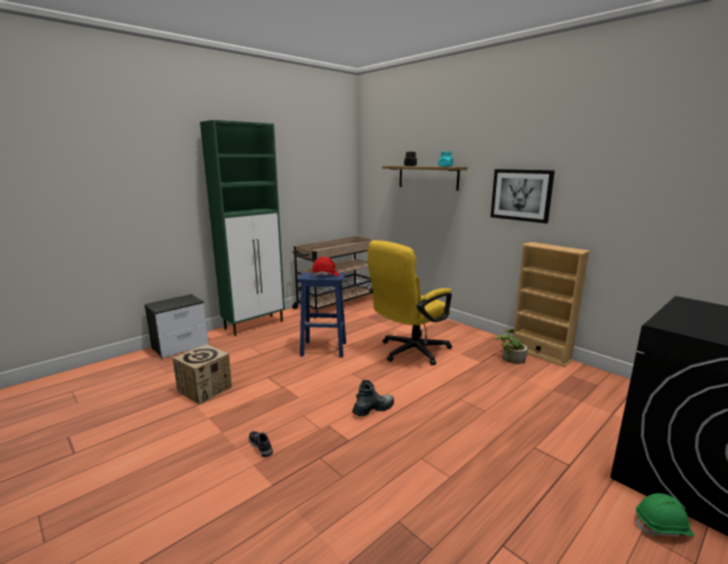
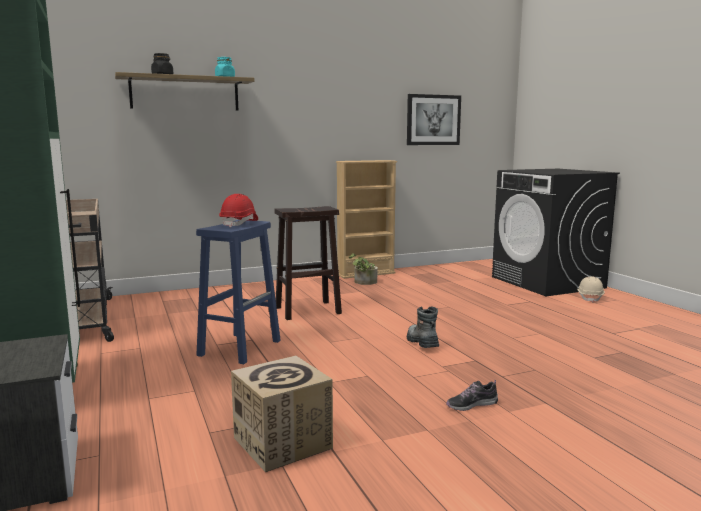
camera: 70 degrees left, 5 degrees down
(409, 352) = (307, 310): yellow office chair -> brown stool
(521, 195) = (318, 112): picture -> picture (433, 120)
(662, 527) = (590, 298): green hard hat -> beige hard hat

